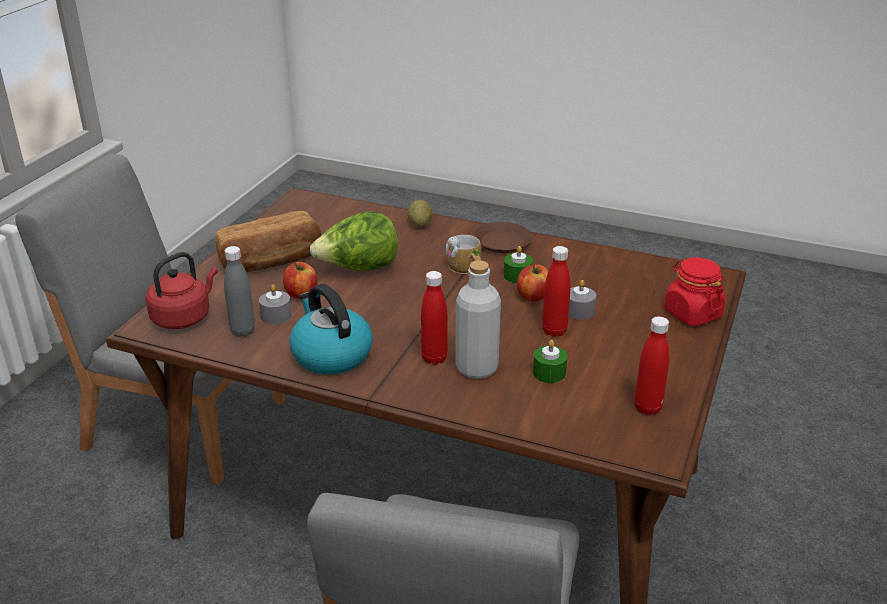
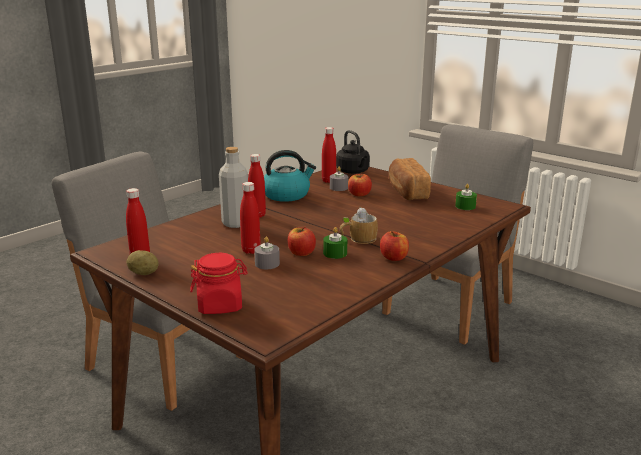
camera: 110 degrees right, 10 degrees down
(184, 317) = (353, 172): red kettle -> black kettle
(243, 331) = (328, 181): grey bottle -> red bottle
(358, 269) = (381, 210): lettuce -> none
(420, 224) = (442, 235): potato -> potato (143, 273)
(502, 242) = (394, 258): brown plate -> apple
(549, 372) = (208, 240): green candle -> green candle (465, 206)

